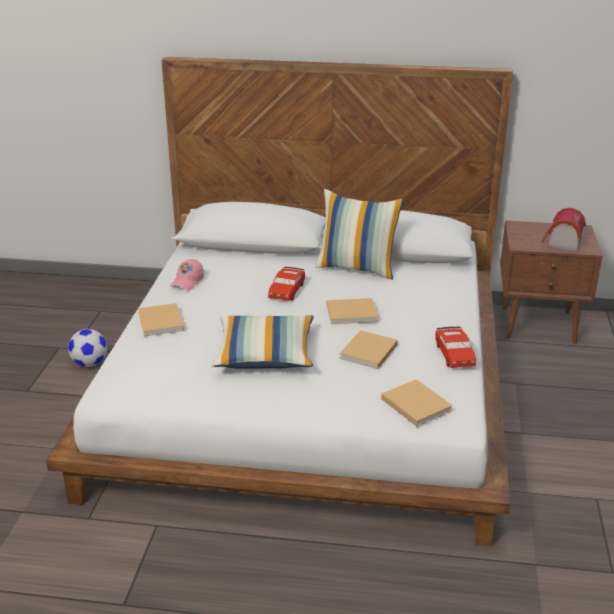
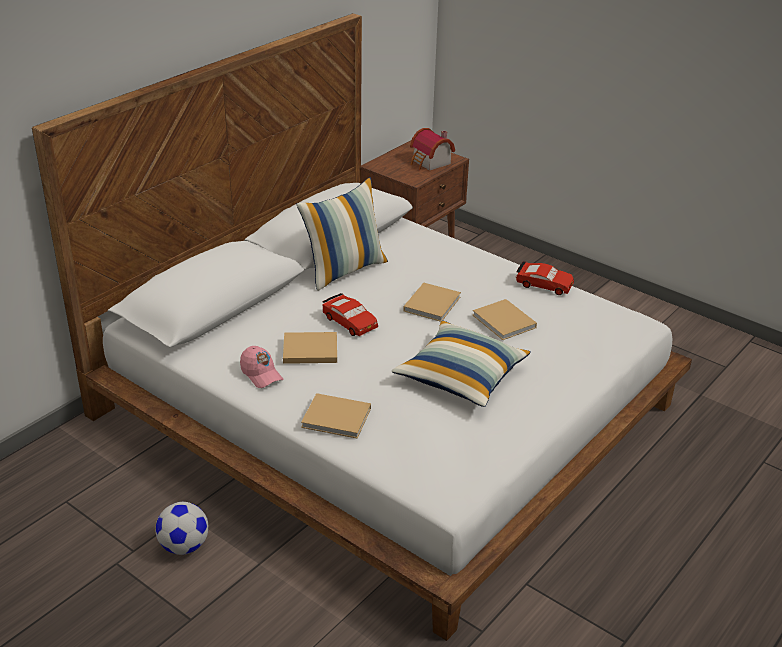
camera: 60 degrees left, 5 degrees up
(414, 403) = (603, 331): beige book -> beige book (308, 350)

